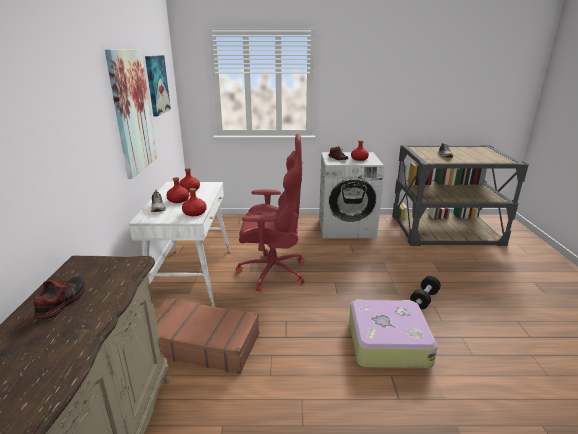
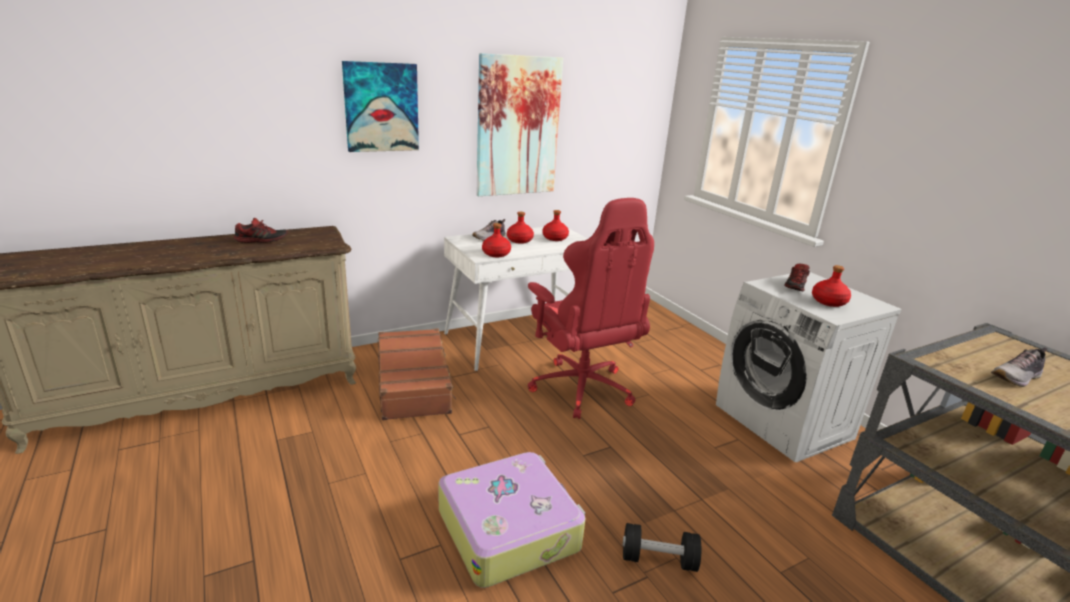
camera: 60 degrees right, 0 degrees up
(157, 85) = (601, 105): picture -> picture (381, 107)

